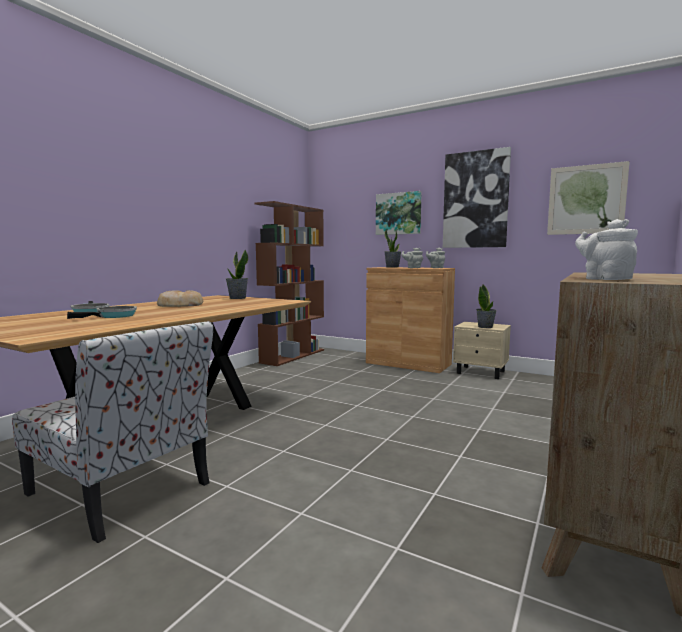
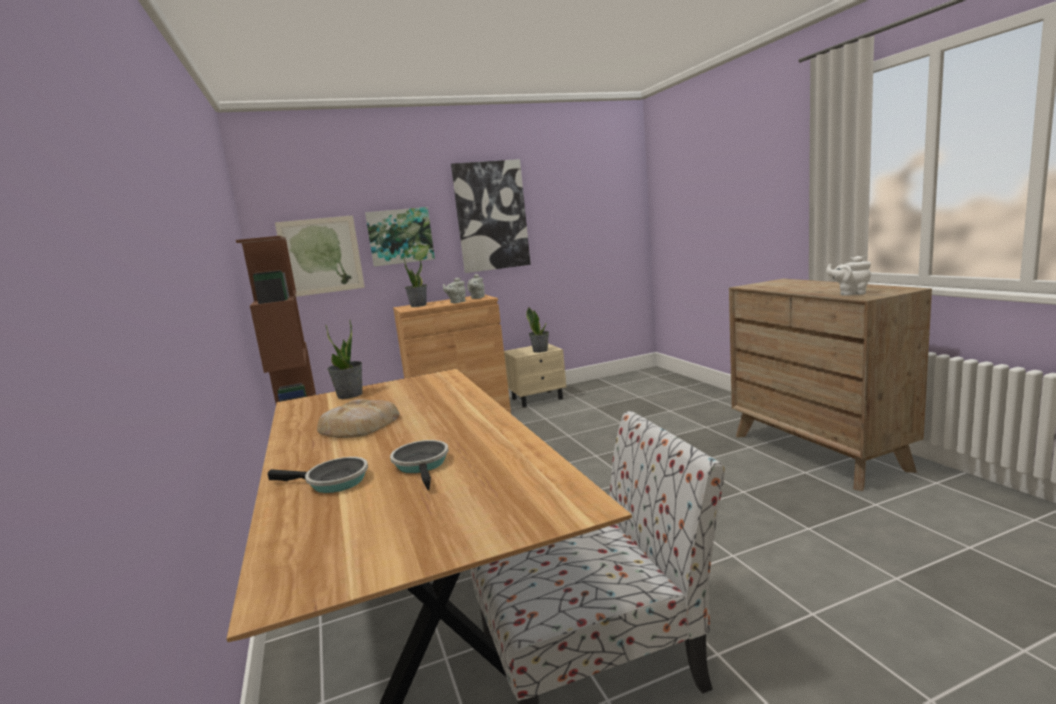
camera: 50 degrees left, 5 degrees up
(586, 199) = (588, 213): picture -> picture (321, 256)

